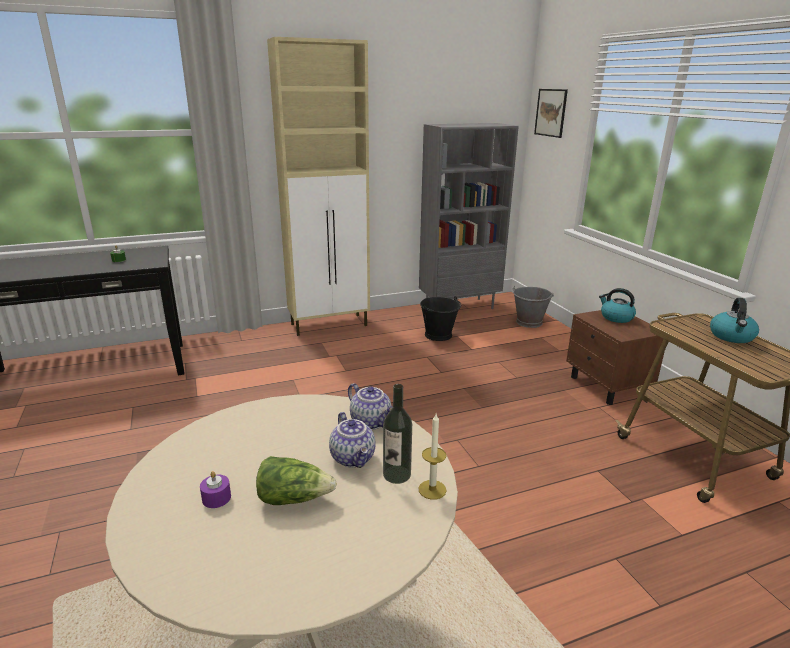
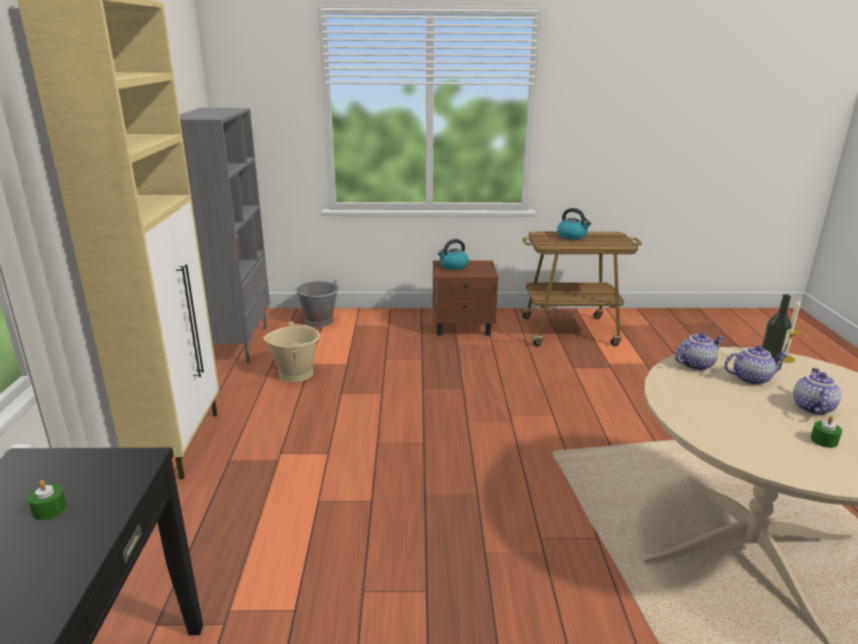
camera: 70 degrees left, 0 degrees up
(216, 498) = (824, 440): purple candle -> green candle
(294, 498) = (811, 407): lettuce -> teapot
(438, 335) = (296, 373): black bucket -> beige bucket
(551, 112) = (252, 89): picture -> none

